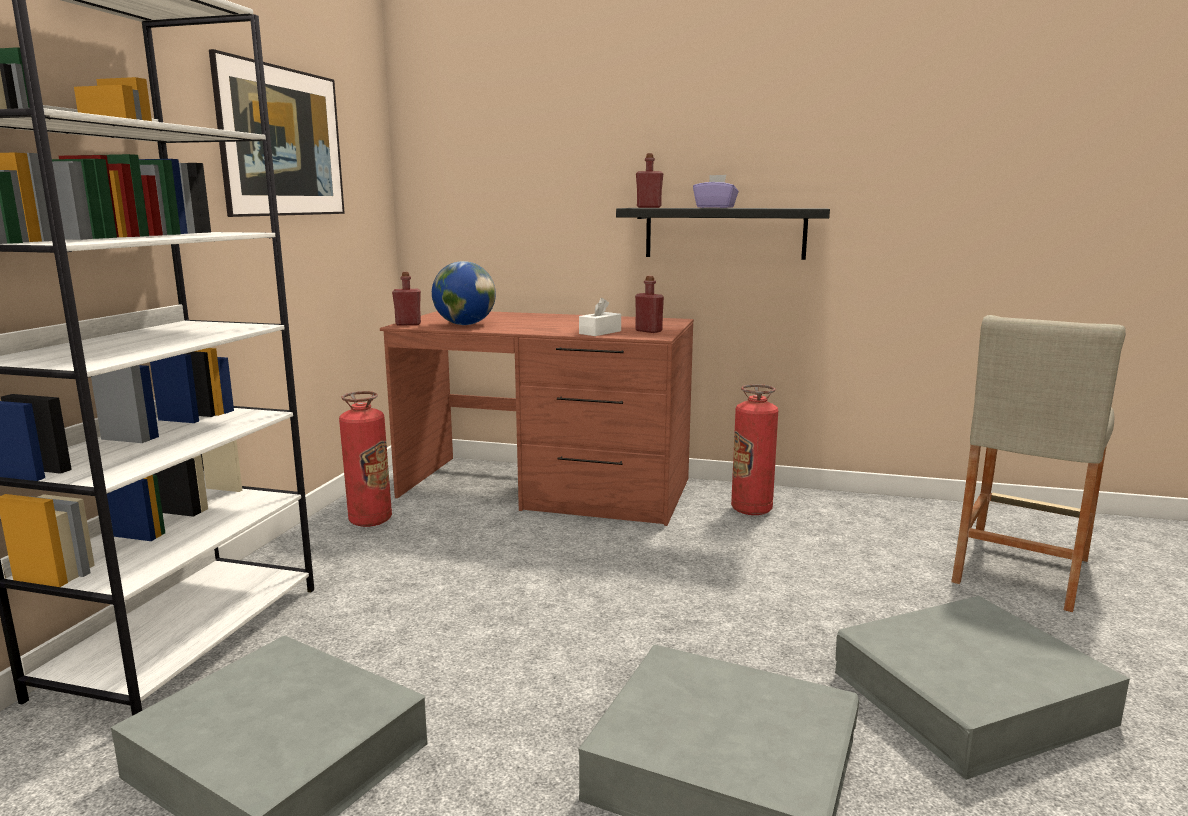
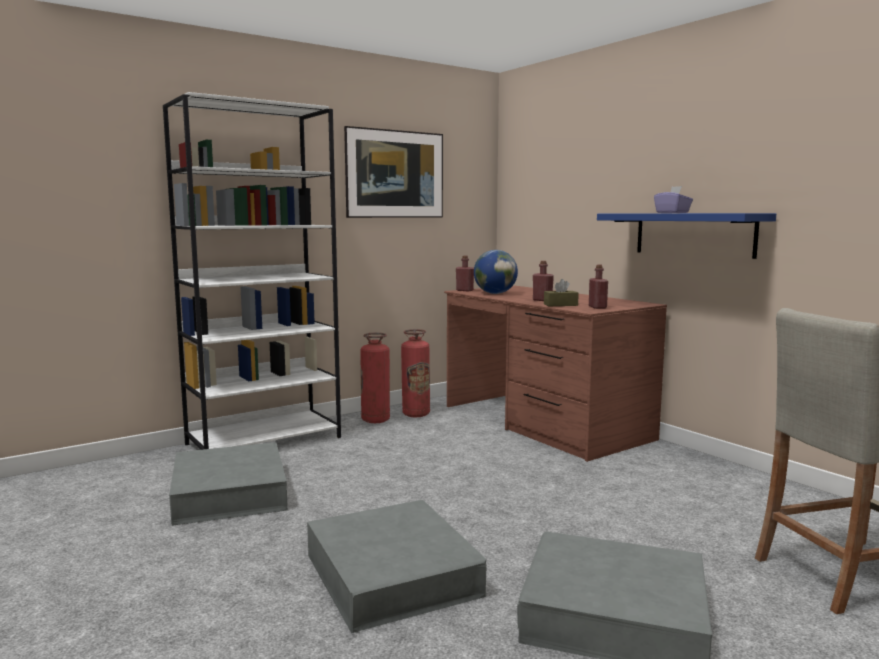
camera: 40 degrees right, 5 degrees down
(600, 332) = (560, 305): white tissue box -> brown tissue box
(649, 207) = (631, 213): red bottle -> red bottle (542, 300)
(725, 233) = (693, 234): black shelf -> blue shelf
(751, 509) = (673, 469): fire extinguisher -> fire extinguisher (375, 420)

